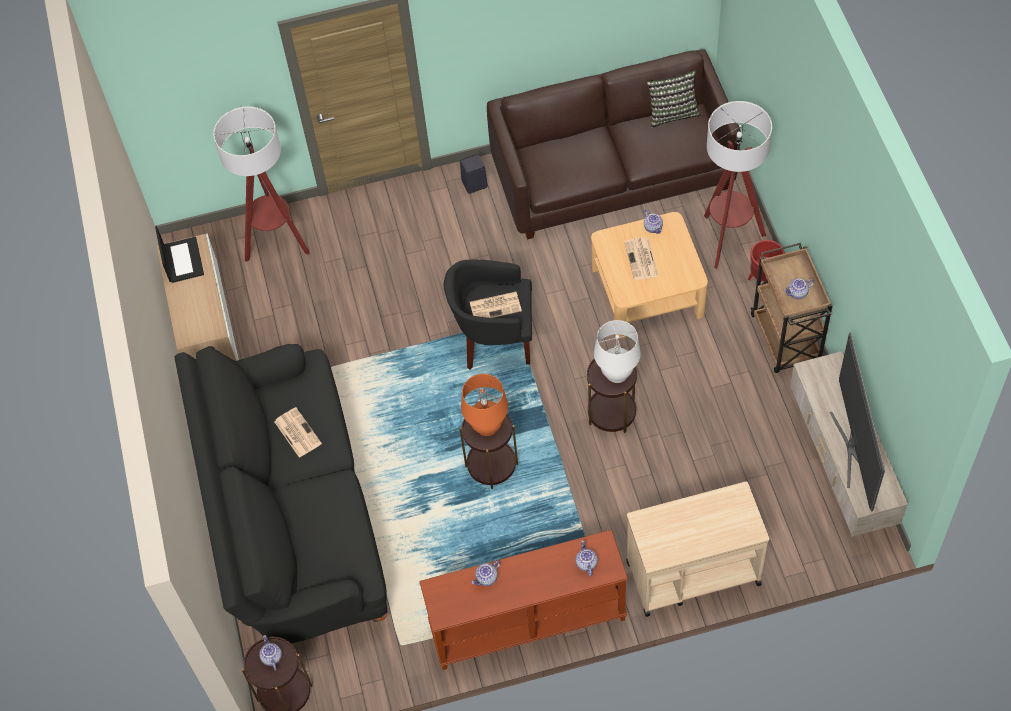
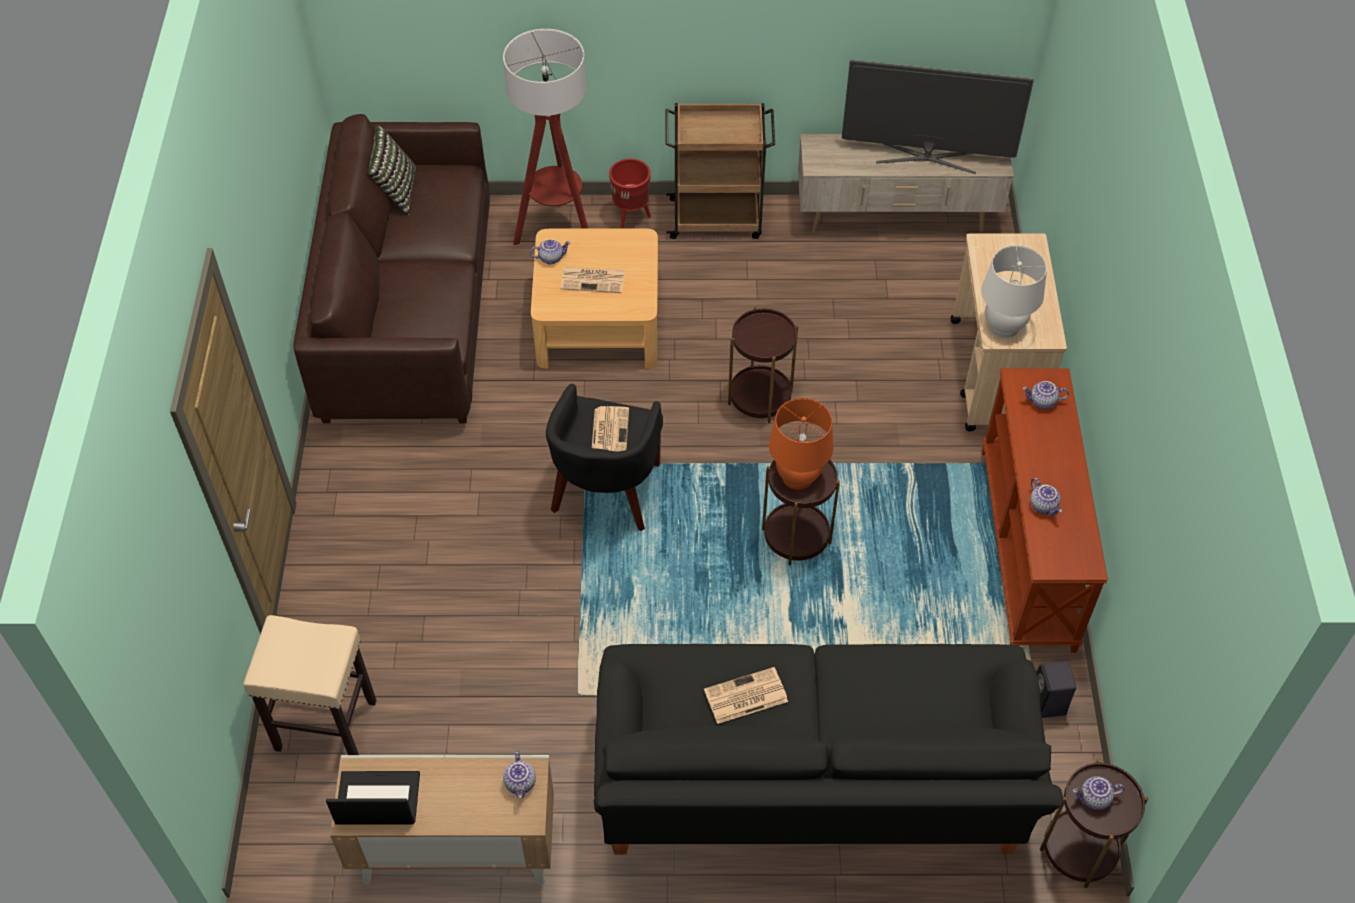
camera: 80 degrees left, 5 degrees down
(276, 242) = (327, 725): floor lamp -> beige stool
(473, 184) = (348, 461): black speaker -> black speaker (1048, 703)
(617, 373) = (763, 330): white table lamp -> white table lamp (1004, 326)
(797, 293) = (732, 130): teapot -> teapot (521, 783)

